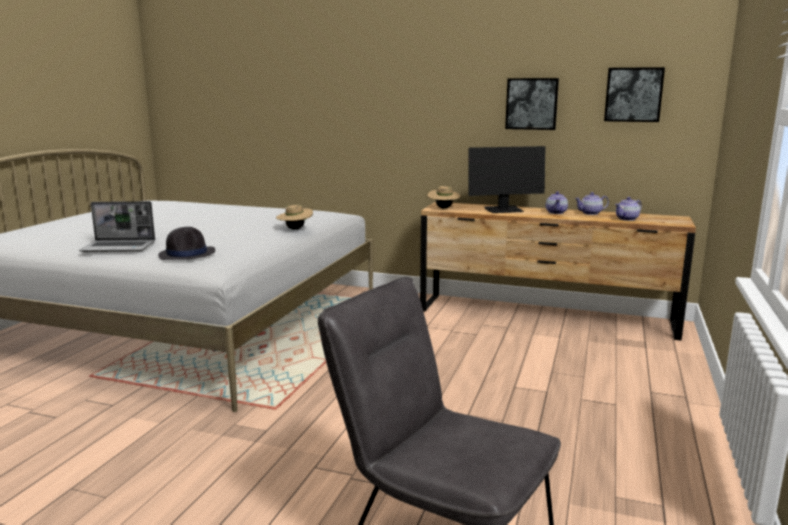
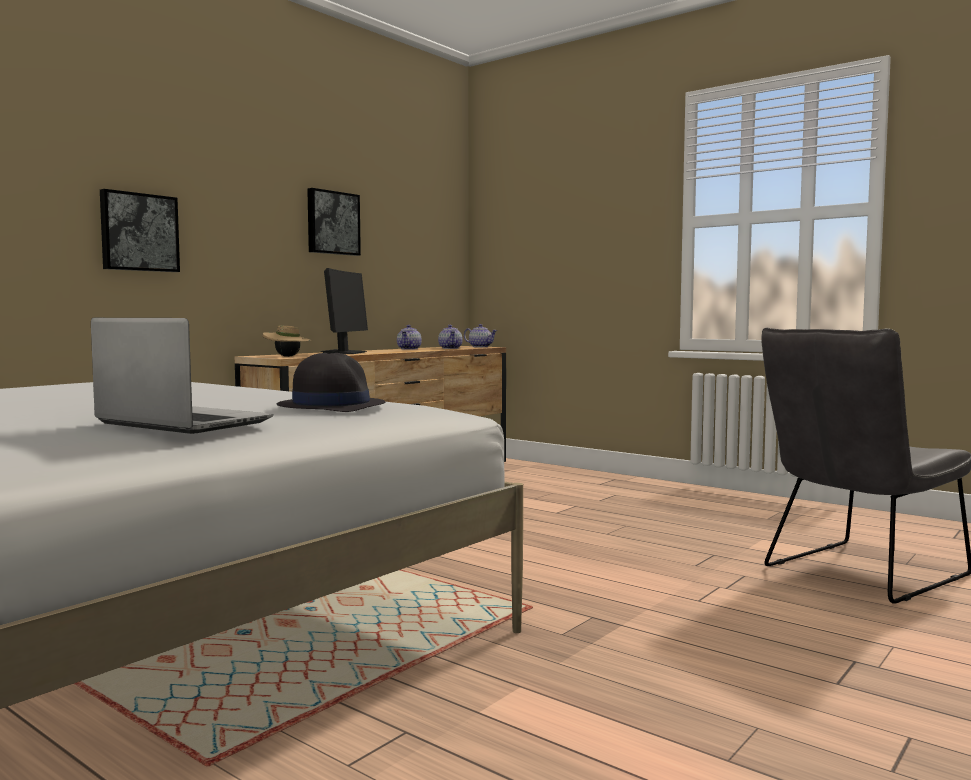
camera: 70 degrees left, 10 degrees down
(120, 247) = (181, 423): laptop -> laptop turned 75 degrees counterclockwise
(295, 229) = (246, 385): beige hat -> none
(556, 212) = (388, 350): teapot -> teapot (480, 347)
(633, 94) = (413, 222): picture -> picture (138, 232)

